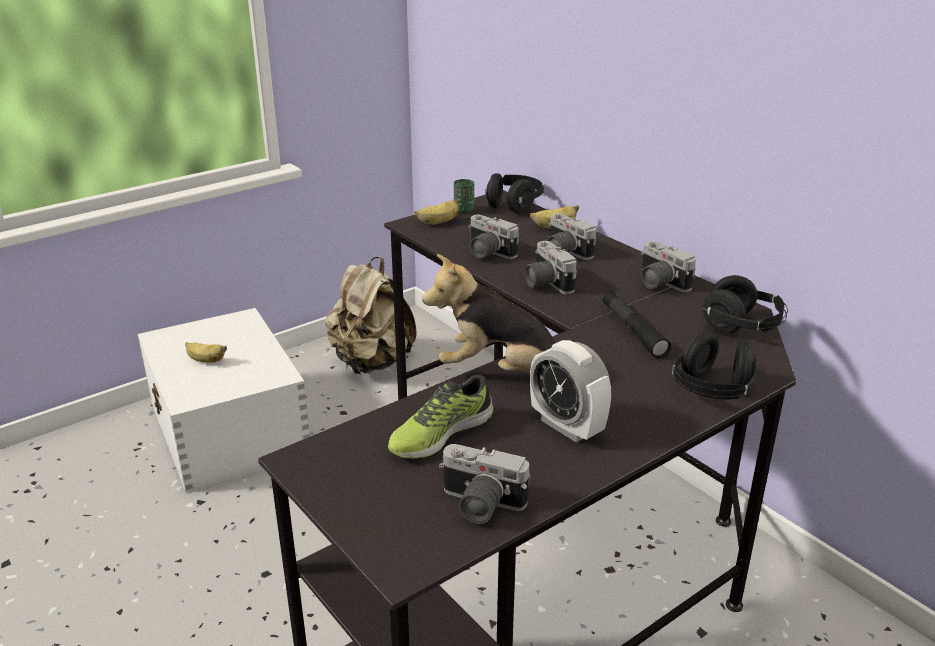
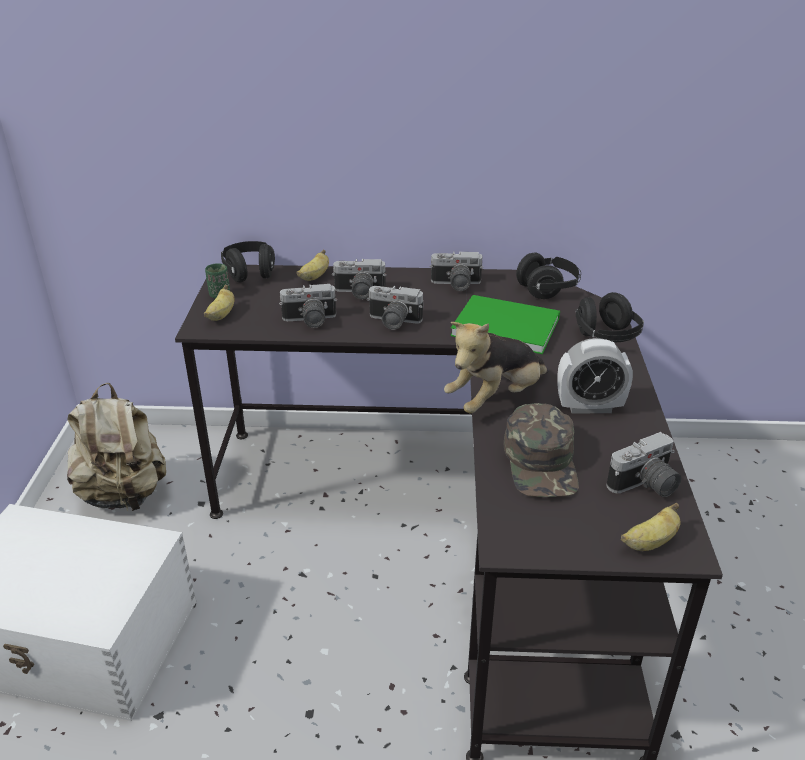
camera: 50 degrees left, 5 degrees up
(205, 360) = (50, 581): banana -> banana (649, 543)
(440, 433) = (542, 462): shoe -> green cap
(632, 331) = (503, 325): black flashlight -> green book

